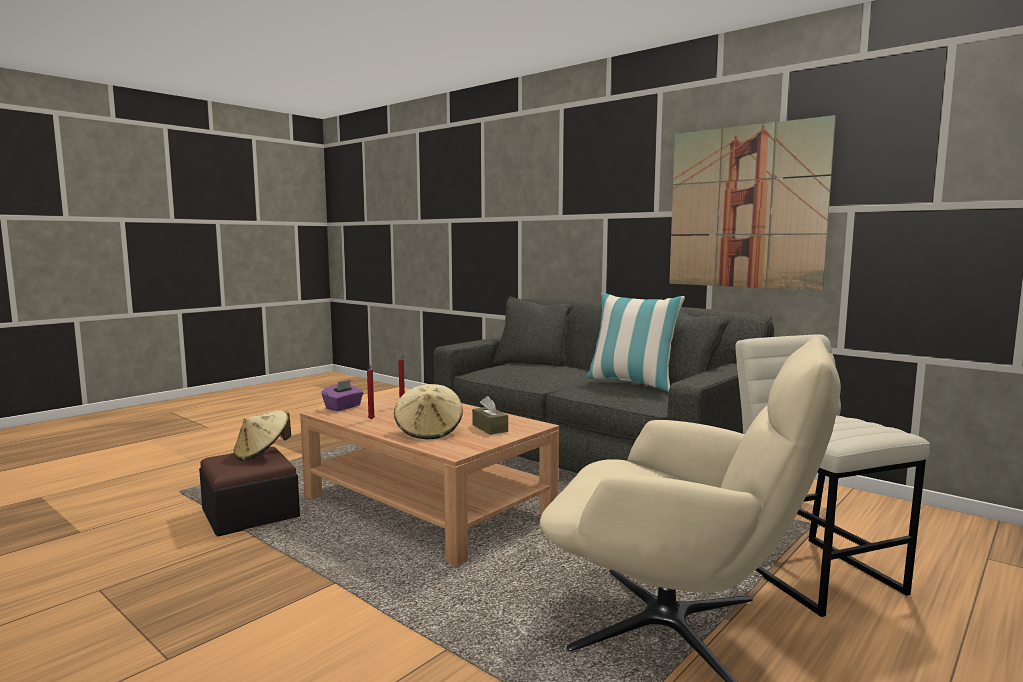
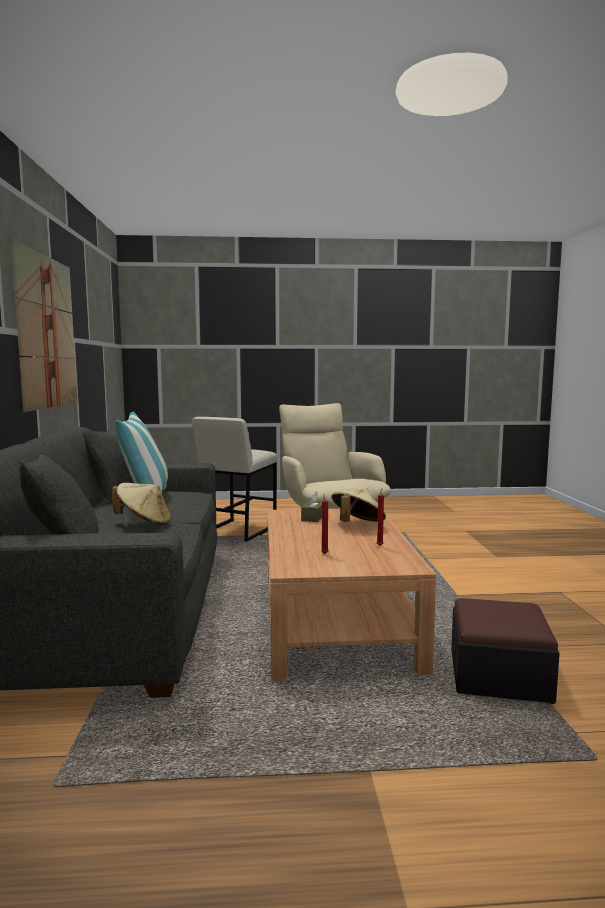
camera: 135 degrees left, 0 degrees up
(262, 453) = (483, 615): beige hat -> beige hat (144, 523)
(343, 407) = (383, 568): purple tissue box -> none

